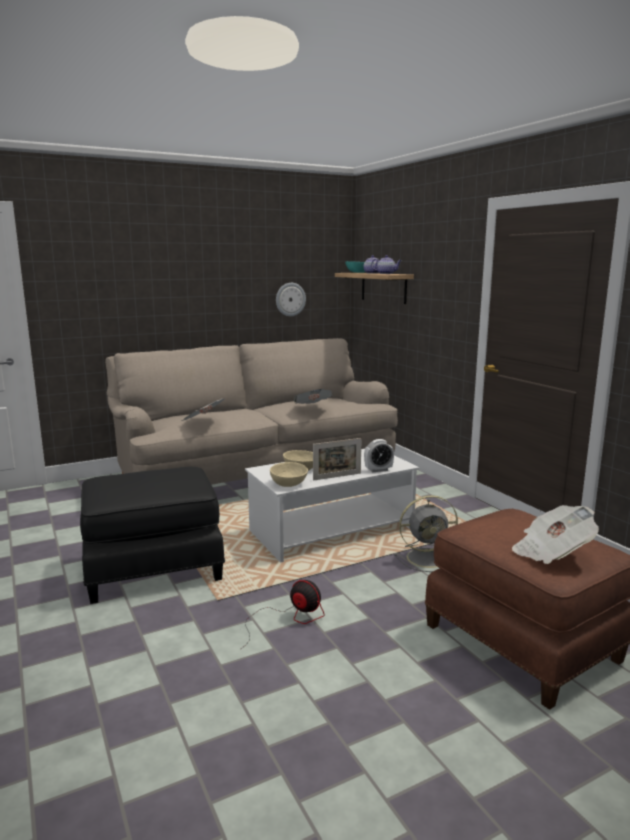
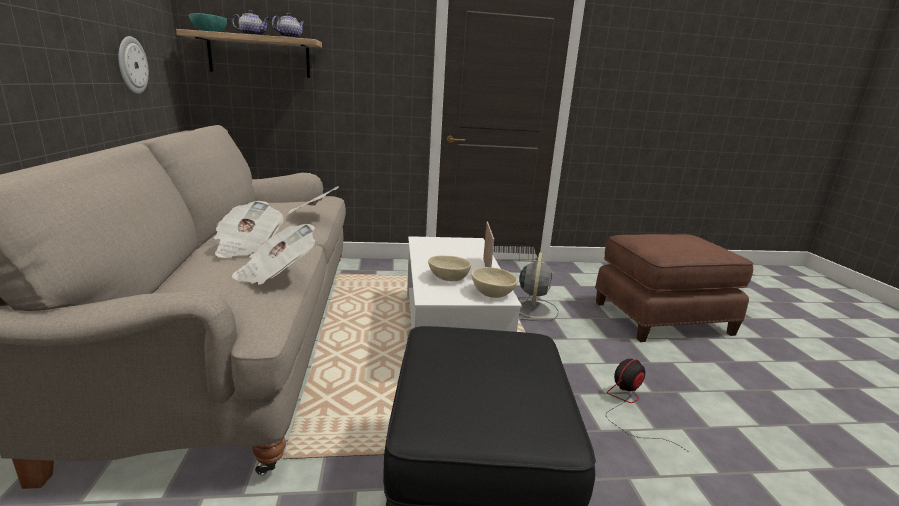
camera: 70 degrees left, 5 degrees up
(378, 470) = (480, 251): alarm clock -> none
(551, 552) = (702, 245): newspaper -> newspaper (247, 247)

